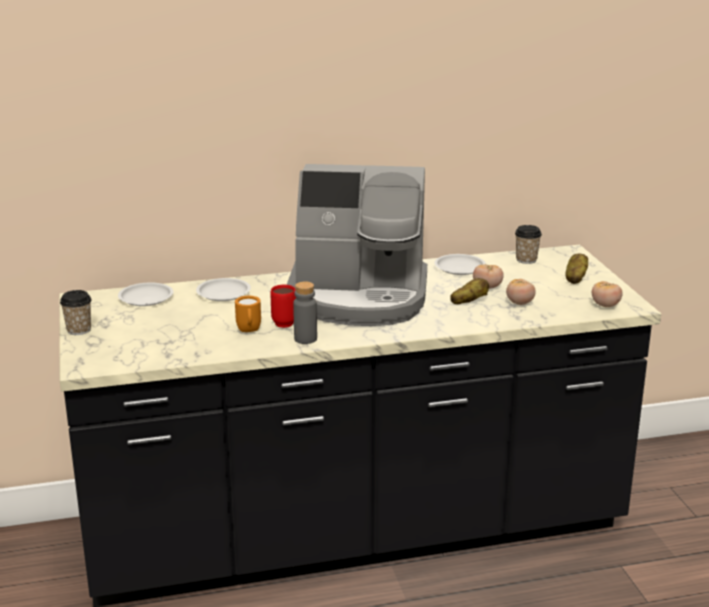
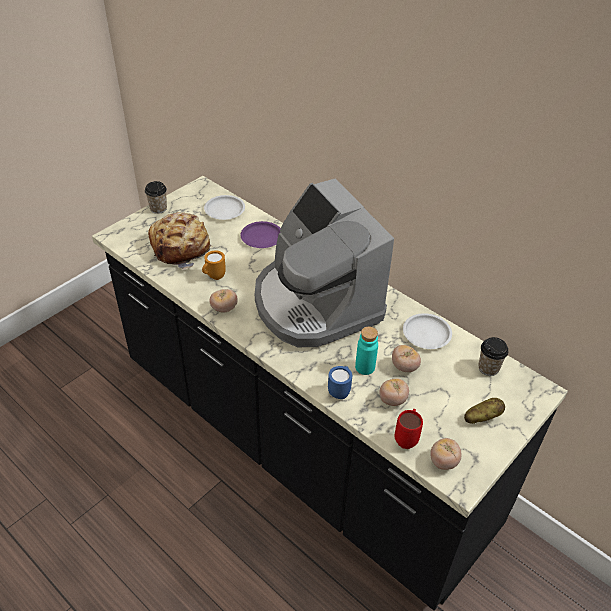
camera: 55 degrees right, 20 degrees up
(172, 335) = (181, 247): none -> bread
(224, 293) = (262, 238): white plate -> purple plate
(281, 322) = (240, 284): red mug -> red mug (407, 437)
(305, 339) = (224, 308): grey bottle -> tomato
(469, 302) = (365, 367): potato -> turquoise bottle
(485, 320) = (340, 391): none -> blue mug

